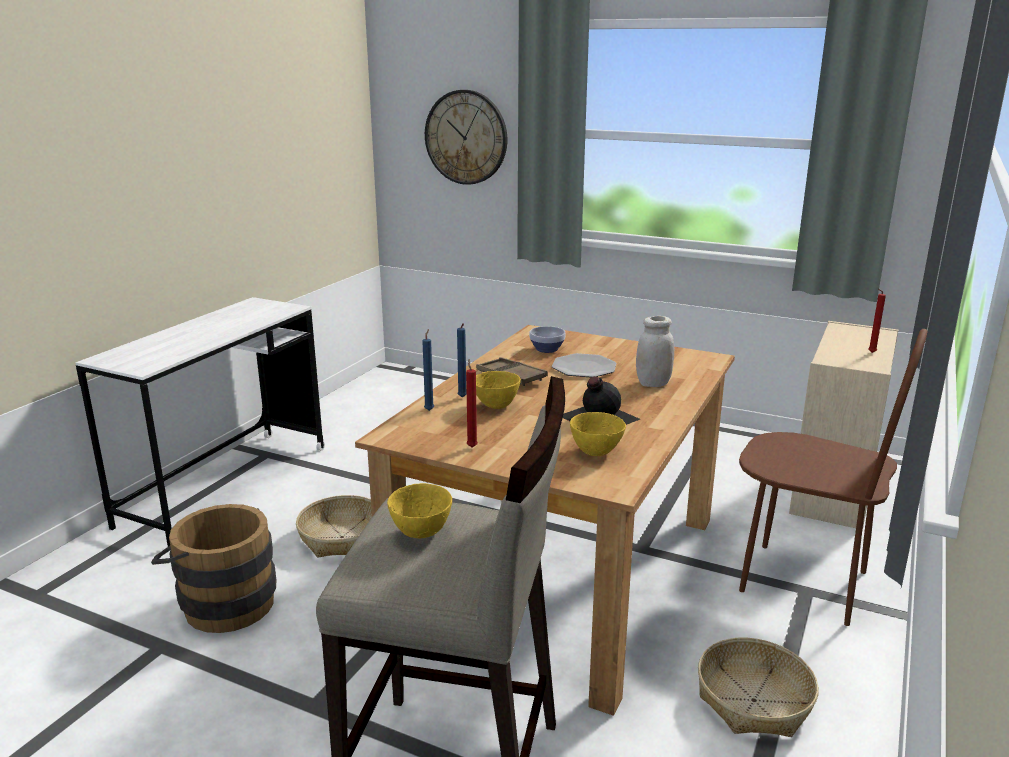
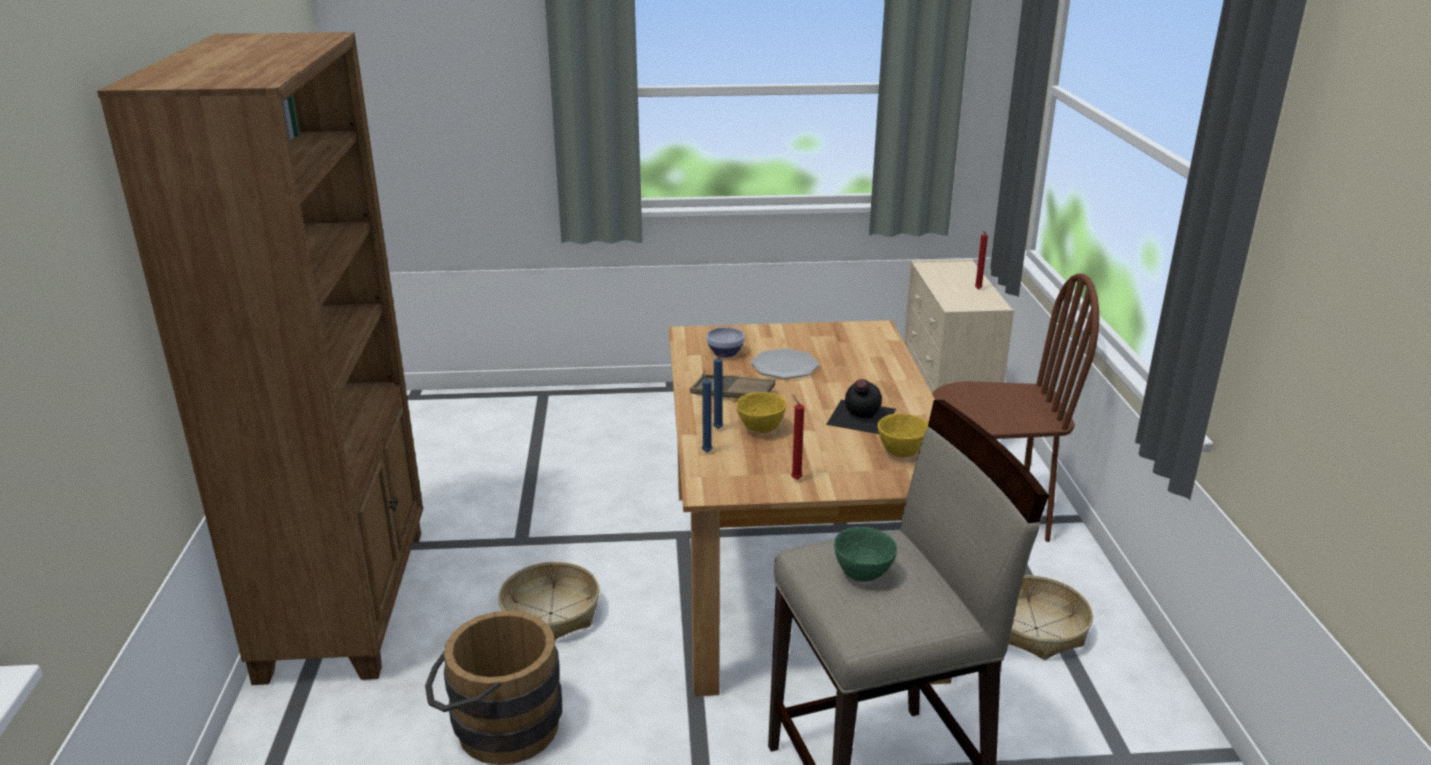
camera: 30 degrees left, 5 degrees up
(226, 485) = (347, 601): white desk -> brown bookcase
(422, 533) = (863, 574): yellow bowl -> green bowl
(466, 137) = (472, 105): wall clock -> none
(653, 383) = (863, 368): white jar -> none

